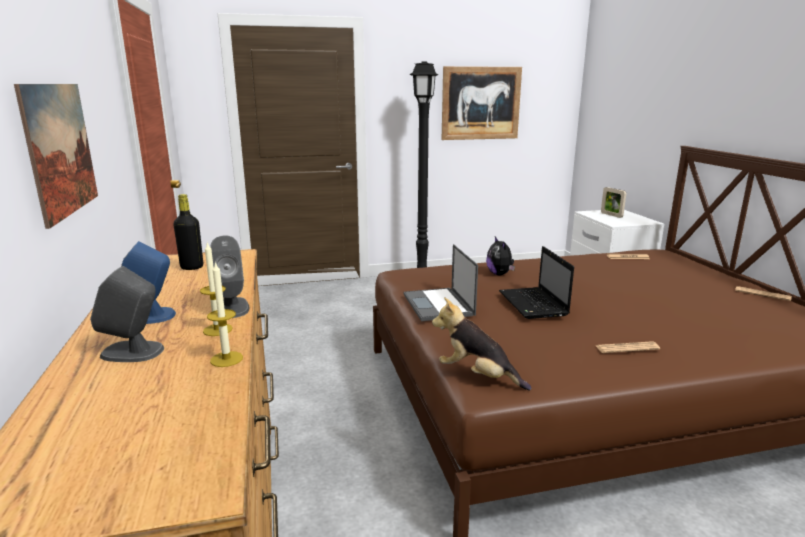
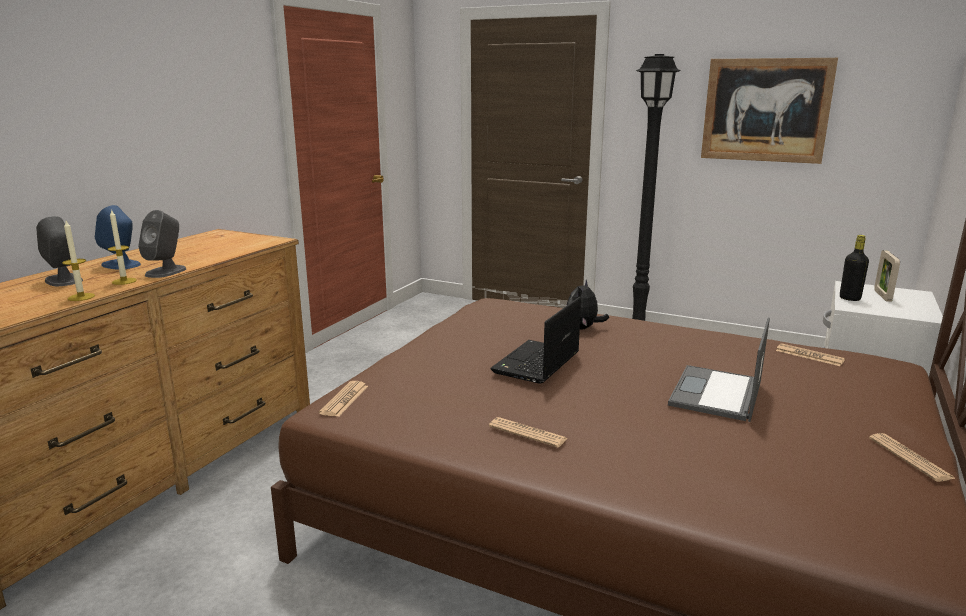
camera: 40 degrees right, 0 degrees up
(60, 149) = (119, 133): picture -> none
(192, 267) = (224, 242): black bottle -> black bottle (849, 298)
(439, 305) = (450, 337): laptop -> laptop (716, 394)
(477, 376) = (344, 399): plush toy -> newspaper

